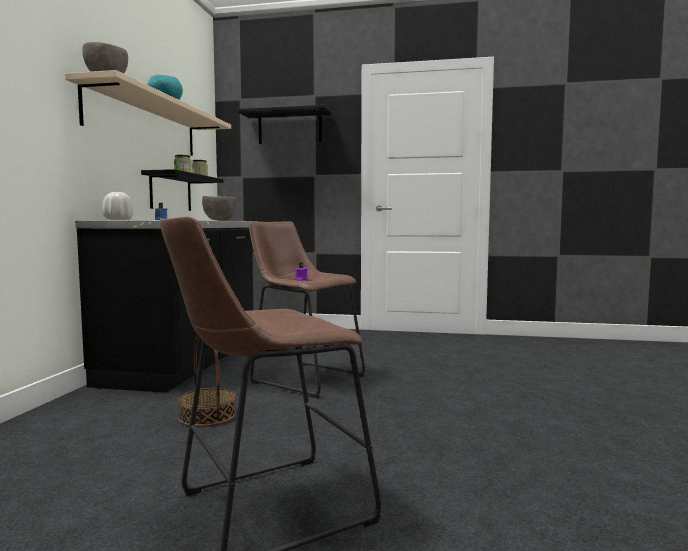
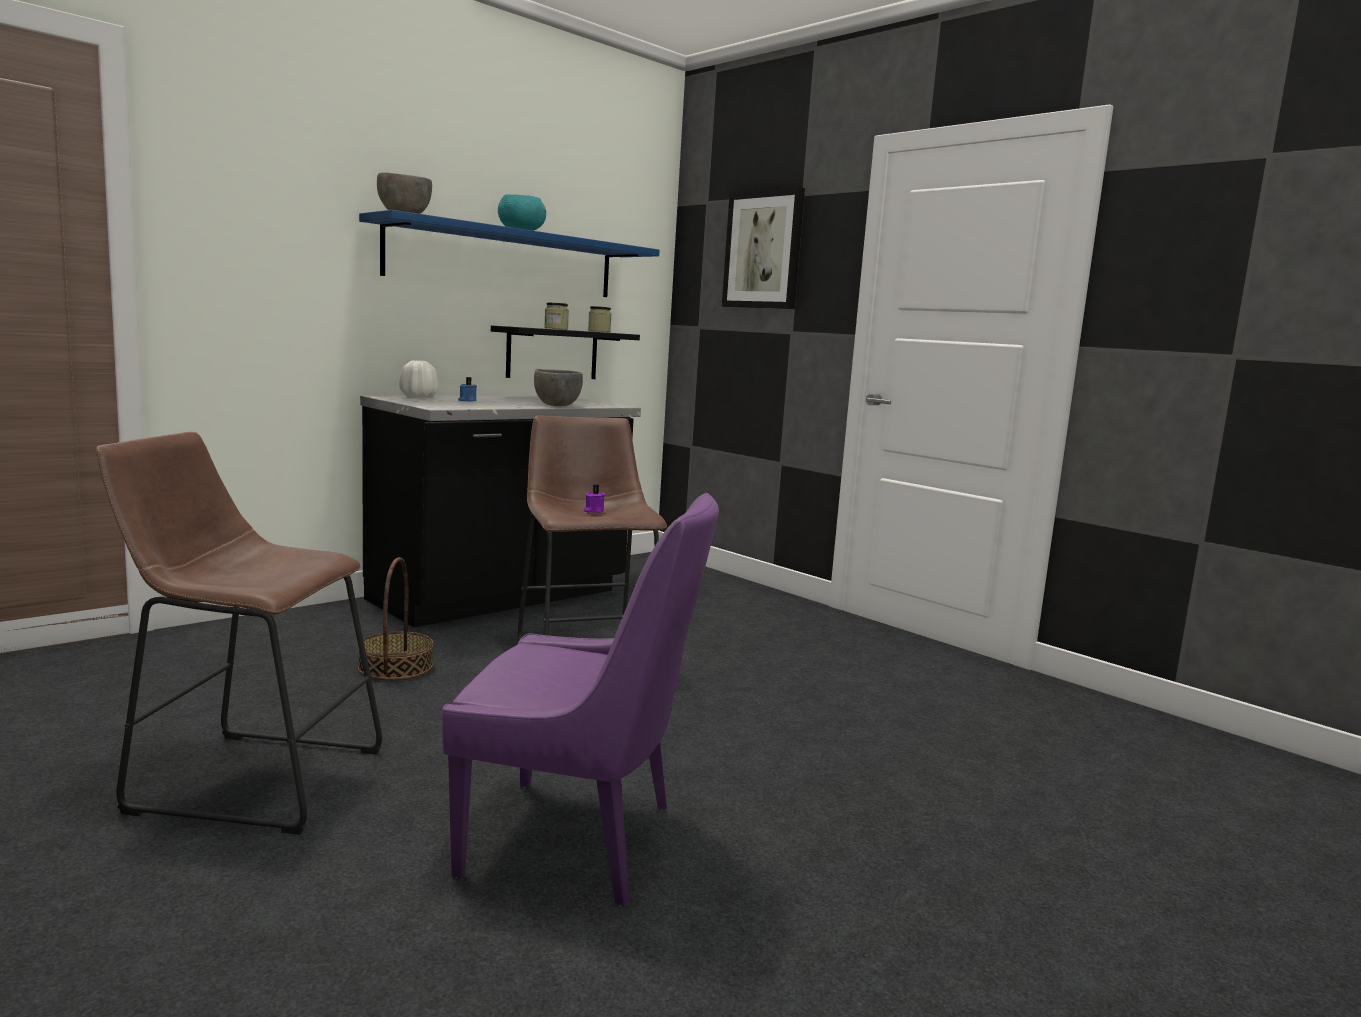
camera: 35 degrees right, 5 degrees up
(145, 124) = (504, 260): beige shelf -> blue shelf
(290, 128) = (763, 250): black shelf -> picture
(506, 456) = (578, 840): none -> purple chair

